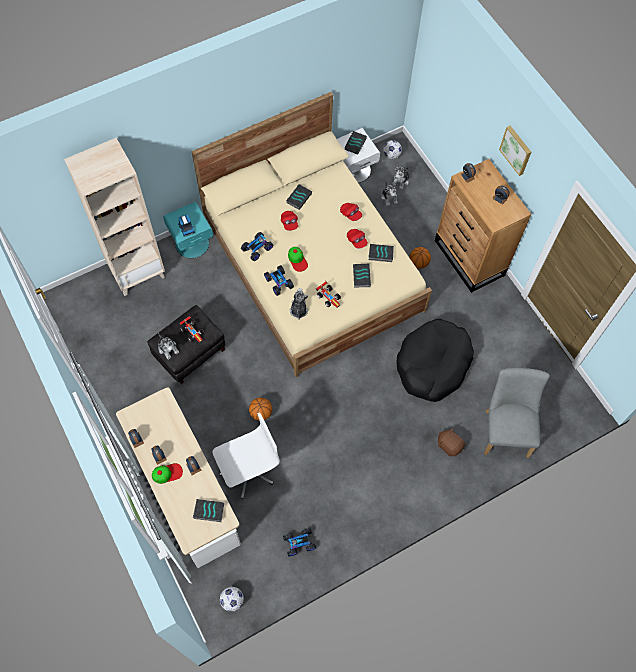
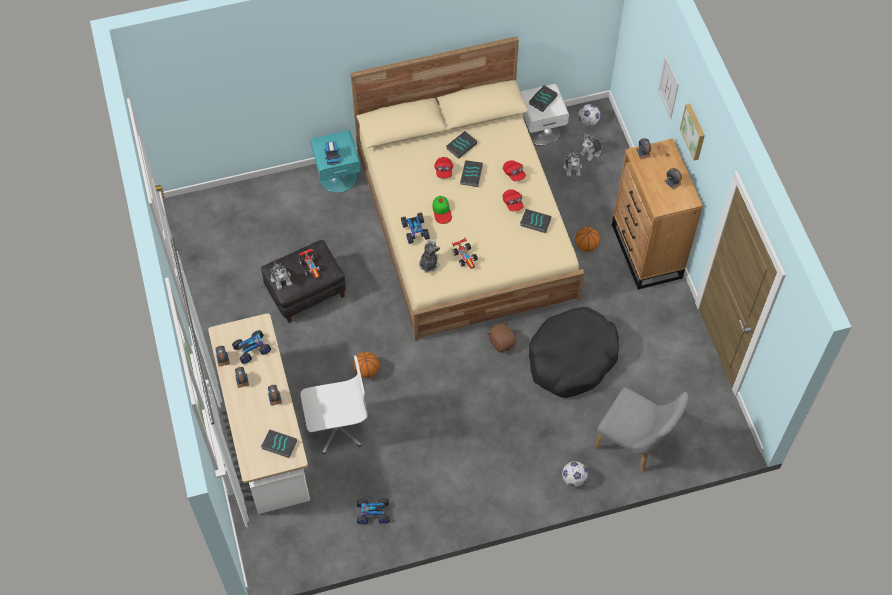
camera: 15 degrees right, 5 degrees down
(137, 272) = (271, 196): beige bookcase -> none
(167, 473) = (246, 398): cap -> none
(232, 601) = (286, 555): football -> football (573, 479)
(257, 248) = (401, 191): toy car -> toy car (252, 349)
(362, 277) = (508, 242): book -> book (472, 175)
(449, 445) = (566, 447): brown plush toy -> brown plush toy (501, 342)
(480, 113) = (668, 87): none -> picture
(505, 429) = (635, 444): grey chair -> grey chair turned 105 degrees clockwise

